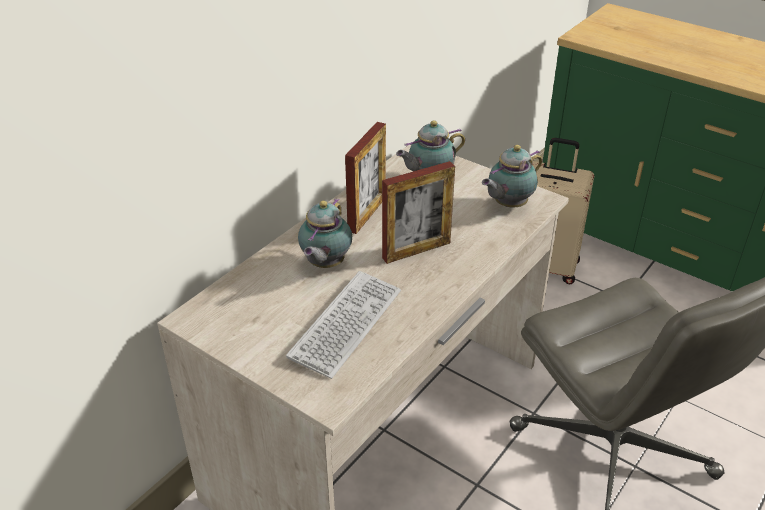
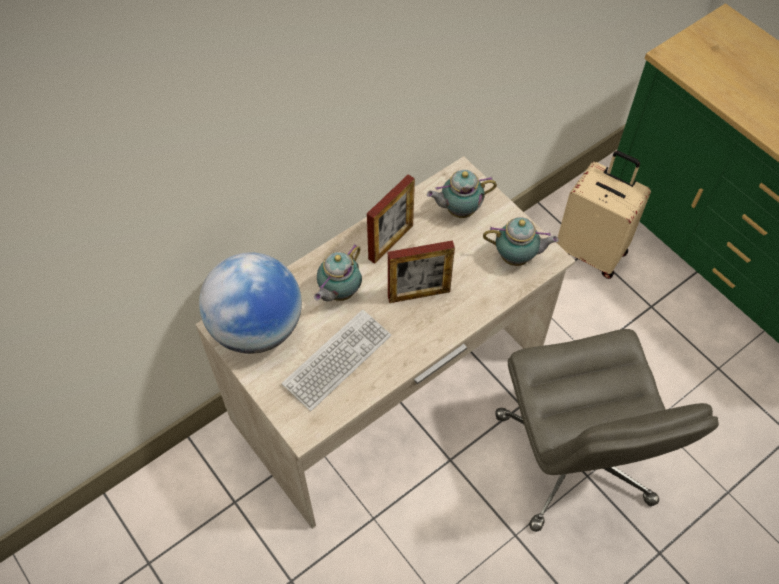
camera: 15 degrees right, 20 degrees up
(236, 312) = (256, 327): none -> globe
(508, 205) = (517, 258): teapot -> teapot turned 150 degrees counterclockwise

